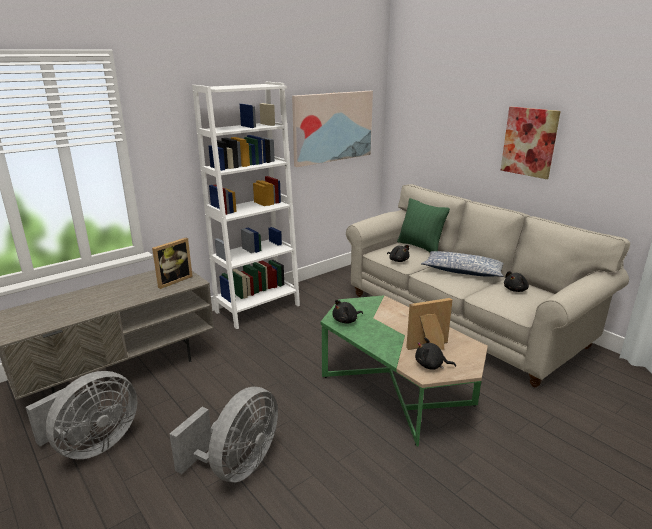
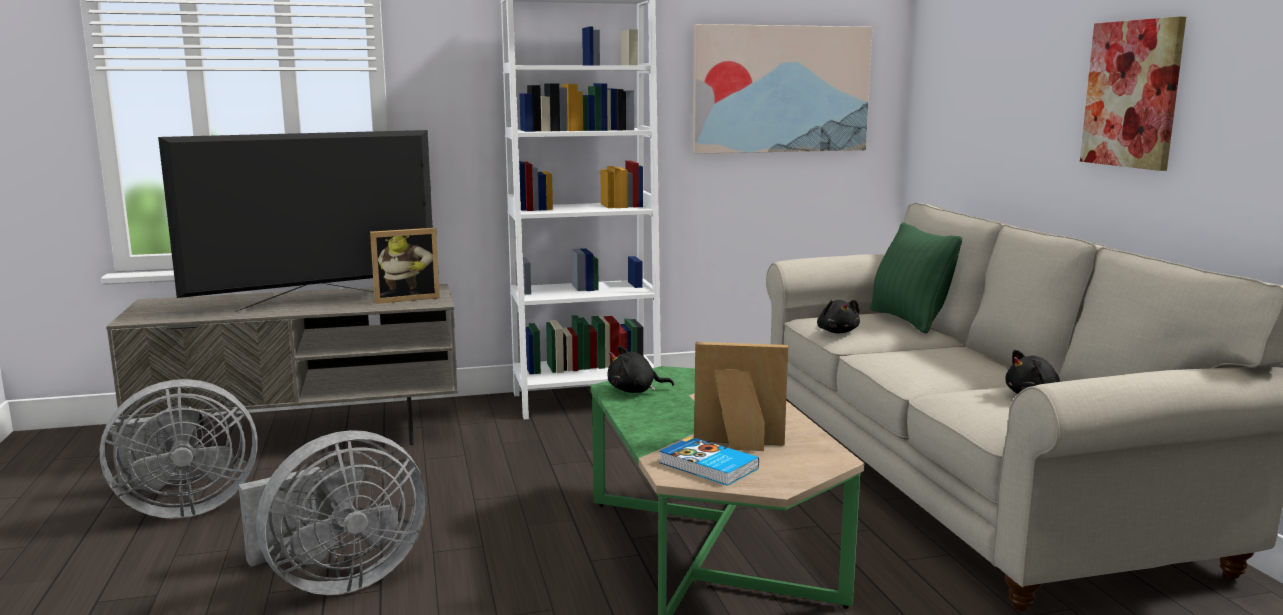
camera: 25 degrees right, 10 degrees down
(120, 294) = (315, 302): none -> television
(431, 365) = (708, 466): black plush toy -> book
(462, 271) = (956, 362): pillow -> none

